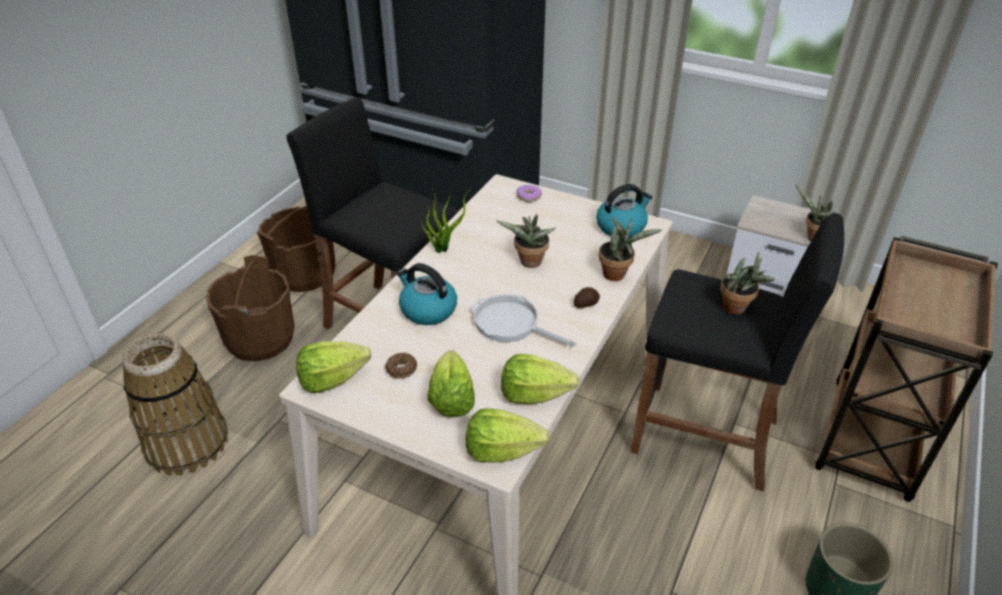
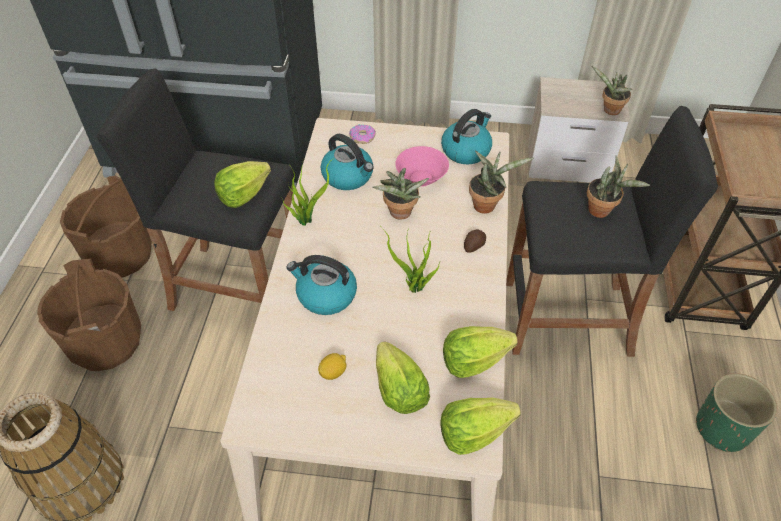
camera: 20 degrees left, 10 degrees up
(332, 379) = (268, 406): lettuce -> lettuce (243, 195)
(401, 369) = (333, 372): donut -> lemon
(499, 224) = (348, 176): none -> kettle
(510, 324) = (414, 288): frying pan -> potted plant
(566, 240) = (422, 178): none -> pink bowl

